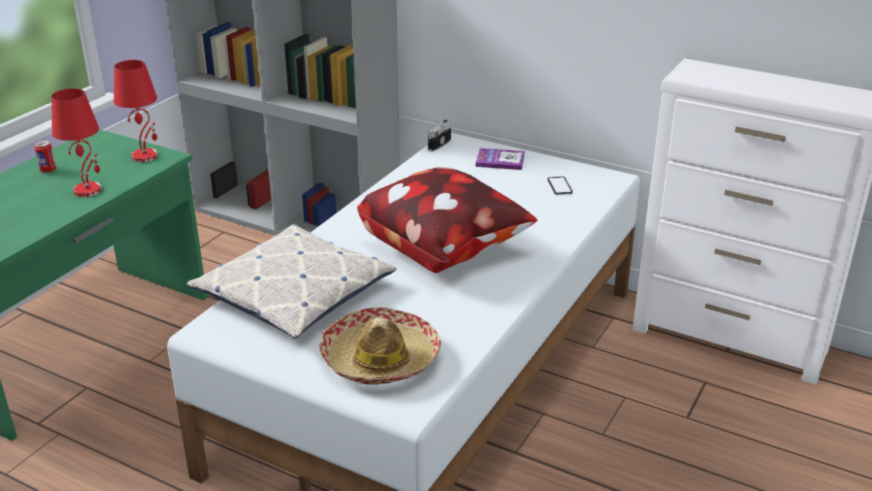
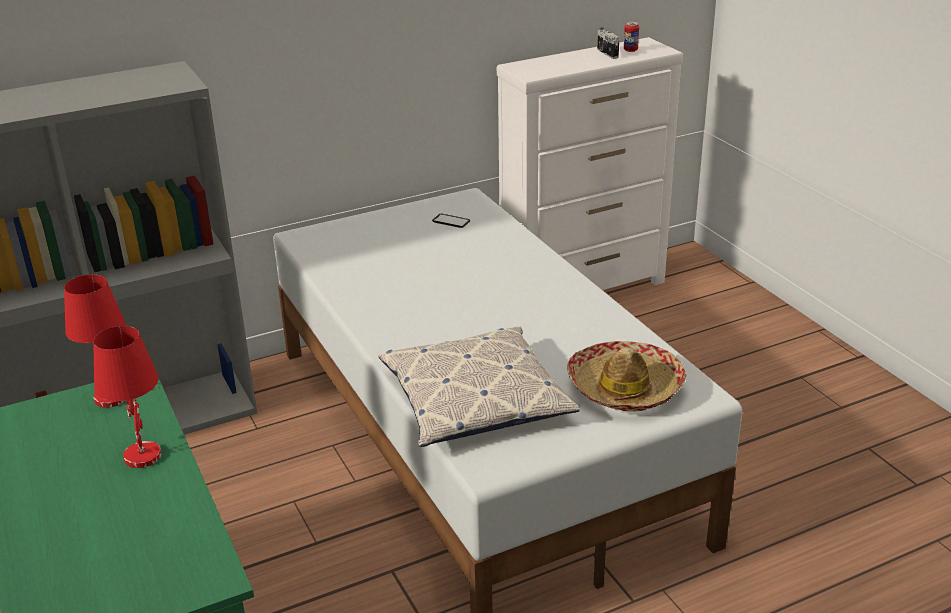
camera: 55 degrees left, 0 degrees up
(48, 170) = (39, 475): can -> can (630, 50)
(438, 144) = (297, 245): camera -> camera (606, 53)
(443, 249) = (487, 304): pillow -> none
(500, 160) = (371, 229): book -> none

